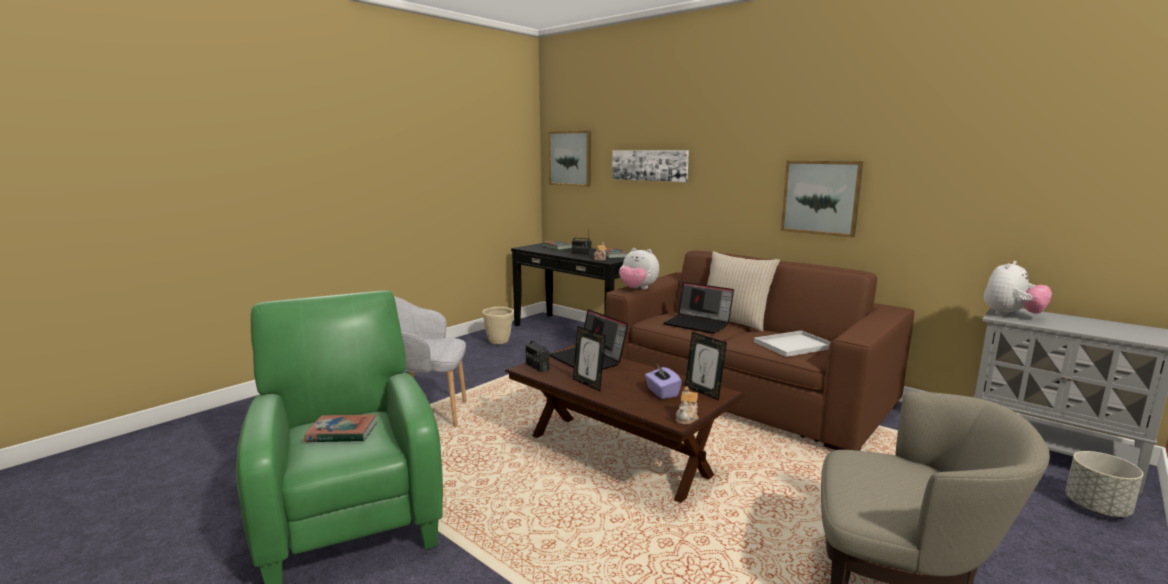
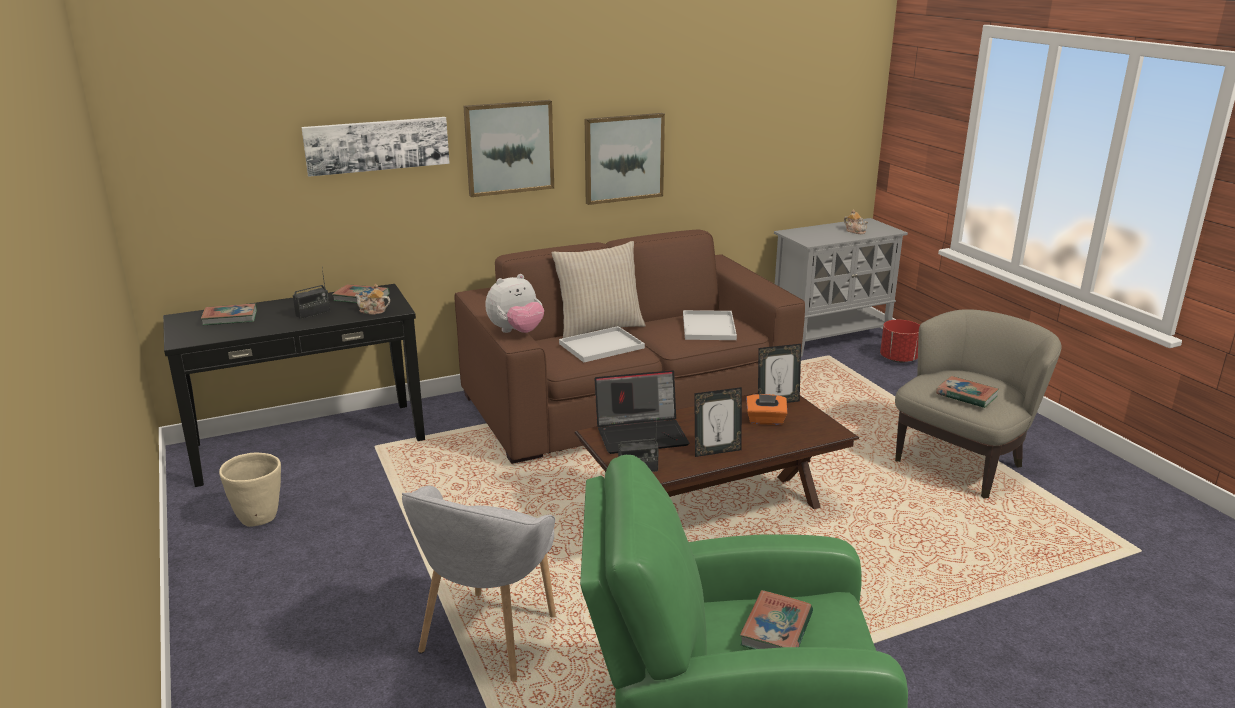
camera: 65 degrees left, 10 degrees up
(570, 158) = (193, 151): picture -> picture (509, 147)
(662, 393) = (765, 420): purple tissue box -> orange tissue box
(687, 418) = (830, 425): teapot -> teapot (855, 231)
(698, 324) = (602, 345): laptop -> white tray
(871, 483) = (966, 395): none -> book
(1011, 315) = (808, 237): plush toy -> none
(1096, 508) = (898, 359): grey planter -> red planter

